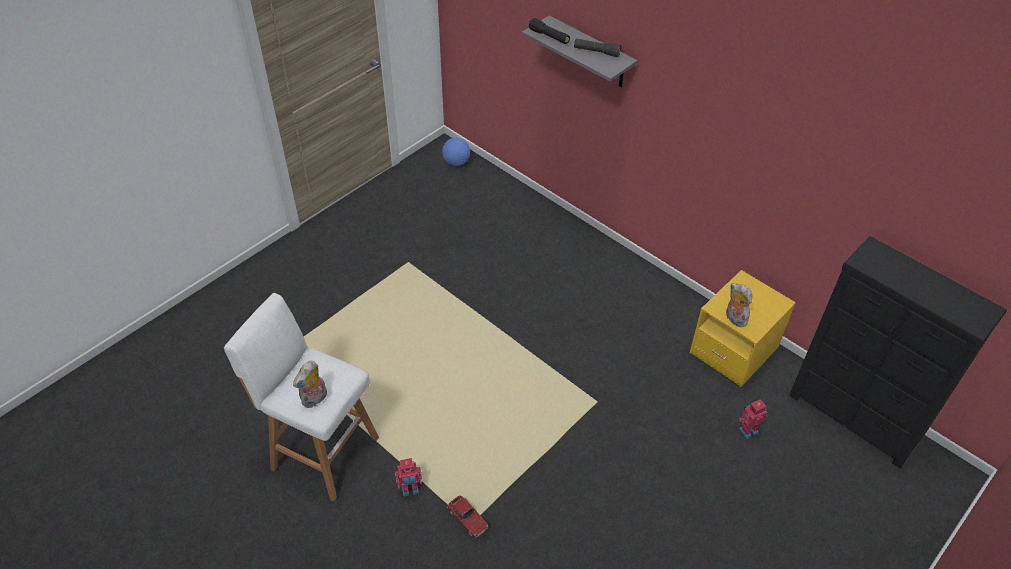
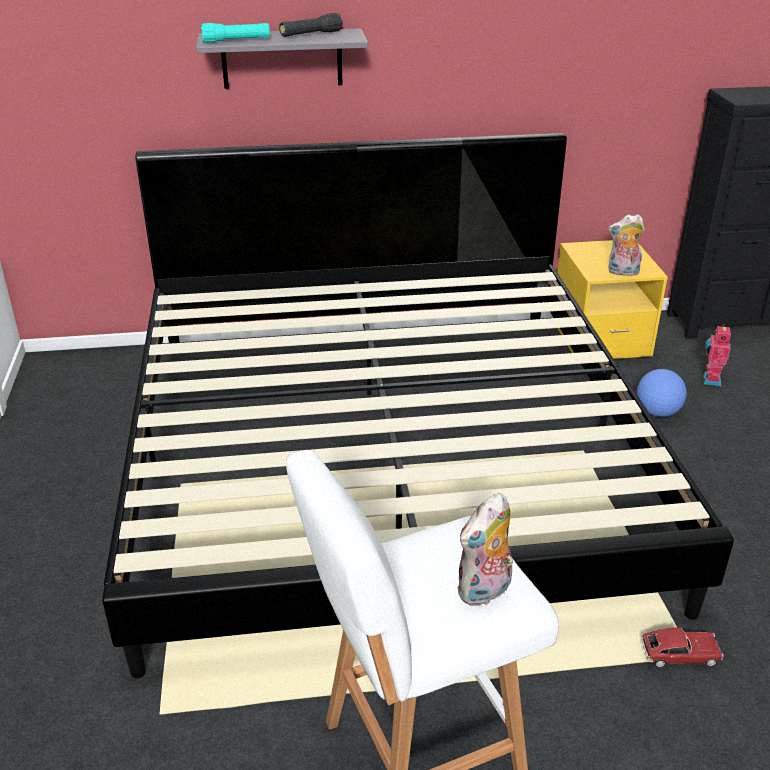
camera: 50 degrees left, 15 degrees down
(315, 399) = (485, 592): plush toy -> plush toy turned 60 degrees clockwise
(410, 490) = (582, 690): toy robot -> none
(456, 162) = (86, 367): football -> football (657, 412)
(505, 321) = (385, 456): none -> bed
(549, 37) = (236, 41): black flashlight -> turquoise flashlight

